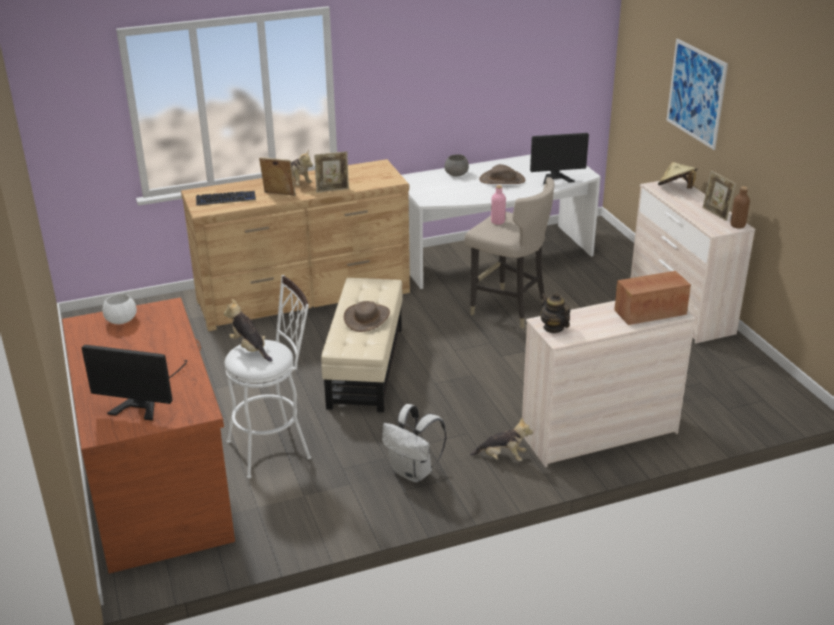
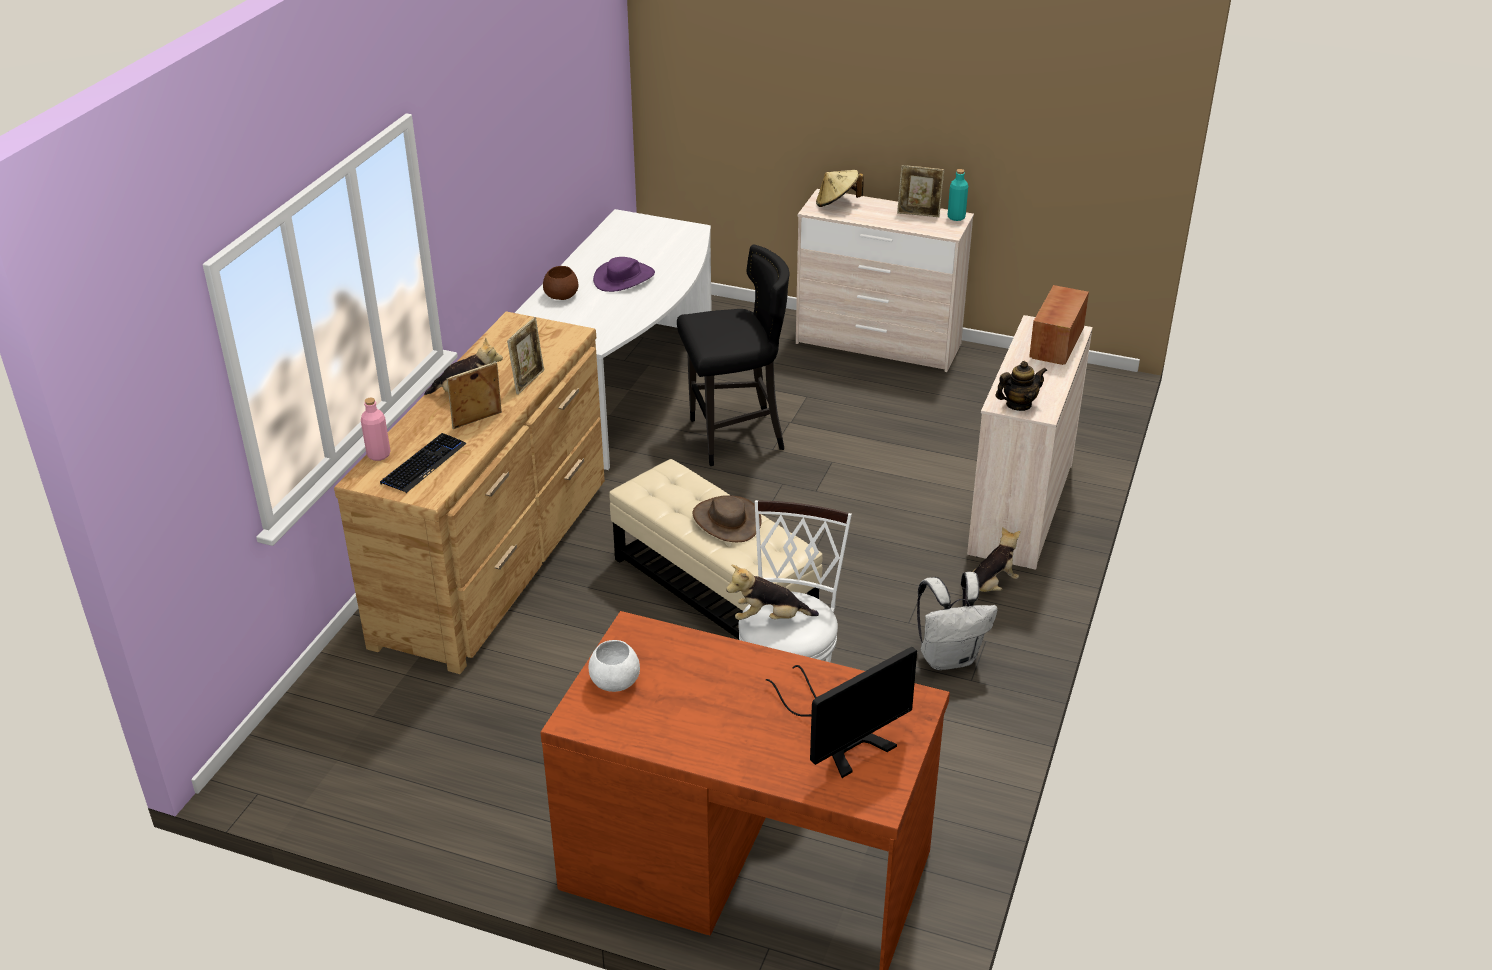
camera: 50 degrees left, 5 degrees up
(456, 174) = (561, 295): grey bowl -> brown bowl
(497, 222) = (711, 330): pink bottle -> pink bottle (378, 455)
(502, 180) = (624, 278): brown hat -> purple hat
(508, 309) = (734, 438): beige stool -> black stool
(553, 328) = (1018, 405): teapot -> teapot turned 150 degrees clockwise
(554, 175) = (665, 246): monitor -> none
(696, 93) = (822, 79): picture -> none
(737, 225) = (956, 217): brown bottle -> turquoise bottle

